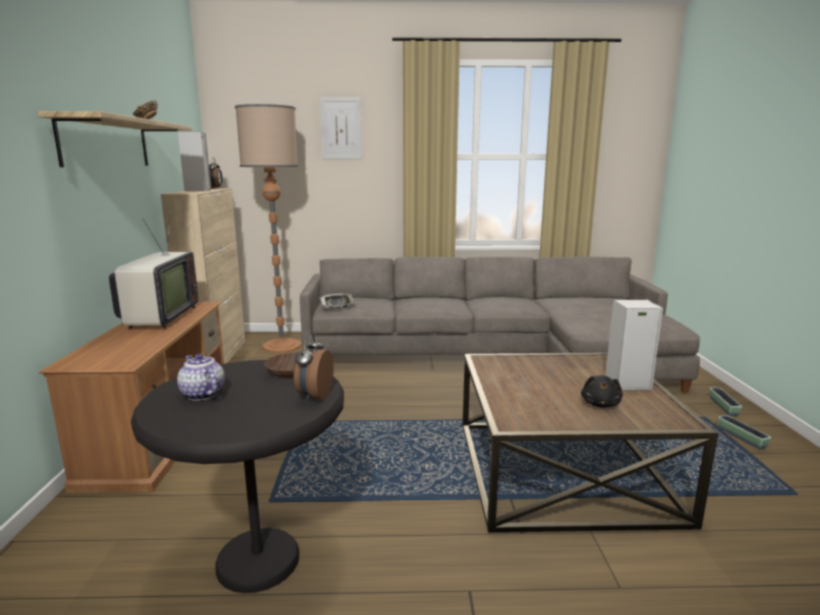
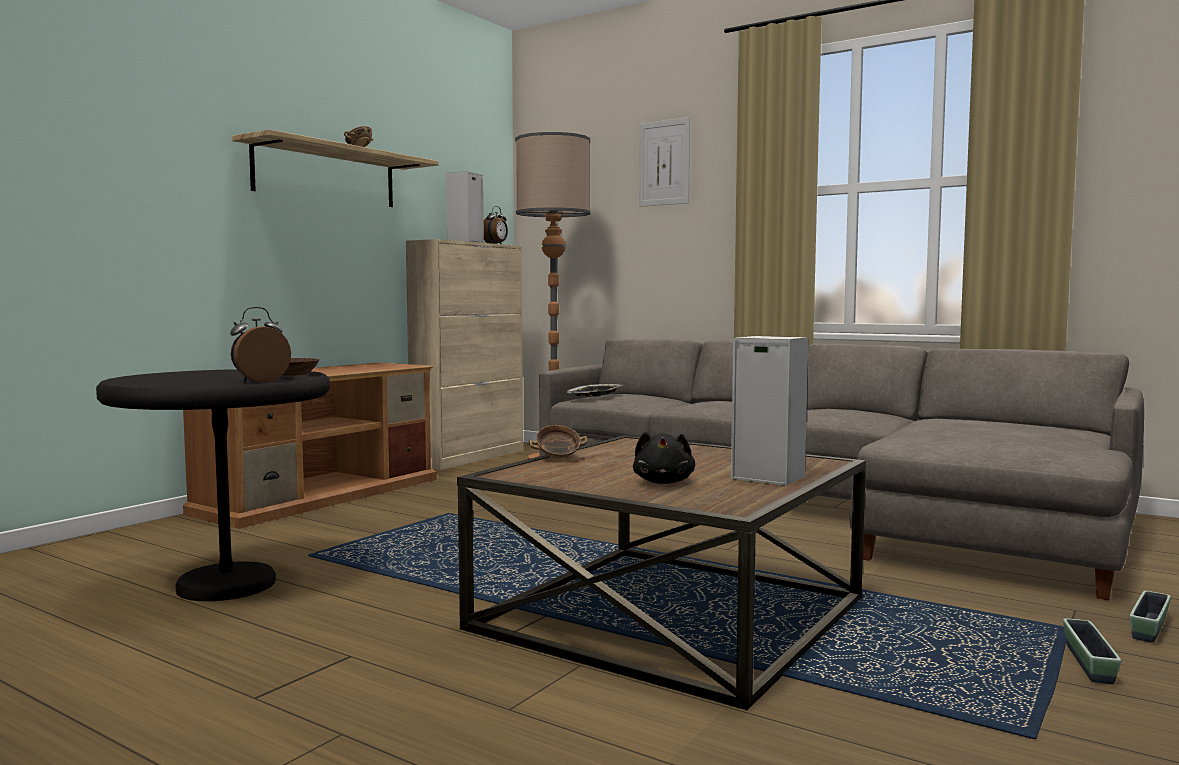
camera: 35 degrees right, 10 degrees down
(159, 318) = (345, 368): television -> none
(202, 394) = (193, 374): teapot -> none
(495, 393) = (558, 458): none -> bowl
(600, 404) = (664, 482): black plush toy -> black plush toy turned 45 degrees counterclockwise

